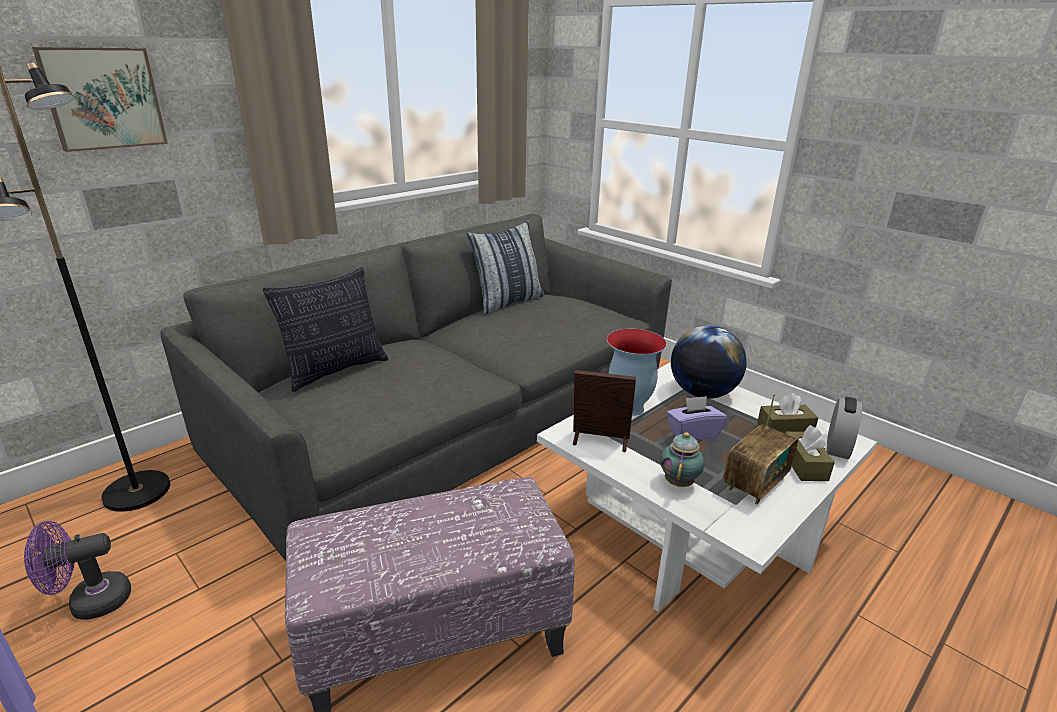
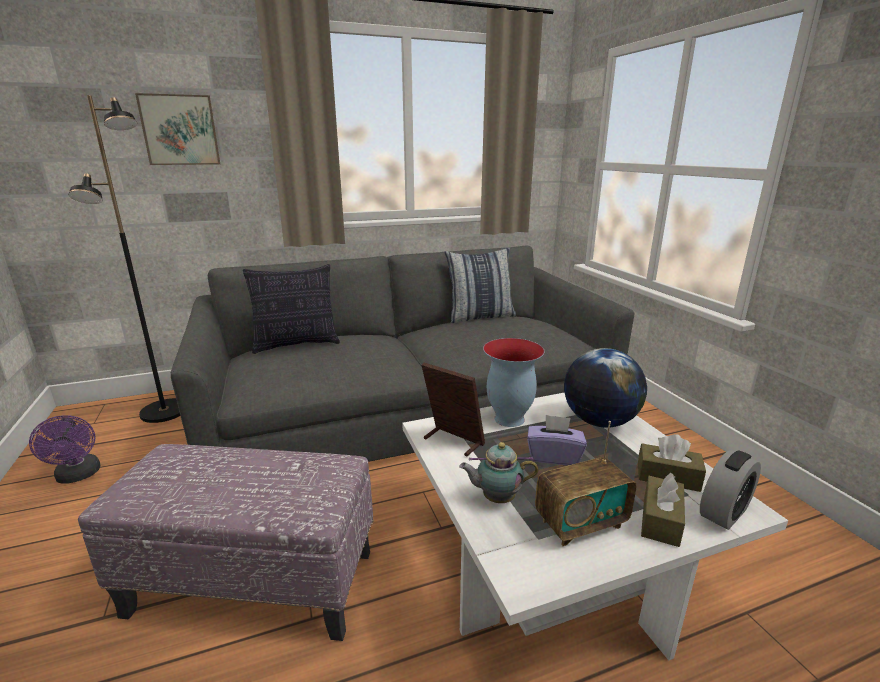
camera: 25 degrees right, 5 degrees down
(90, 603) = (78, 476): purple fan -> purple fan turned 120 degrees counterclockwise
(679, 481) = (496, 498): teapot -> teapot turned 135 degrees counterclockwise

